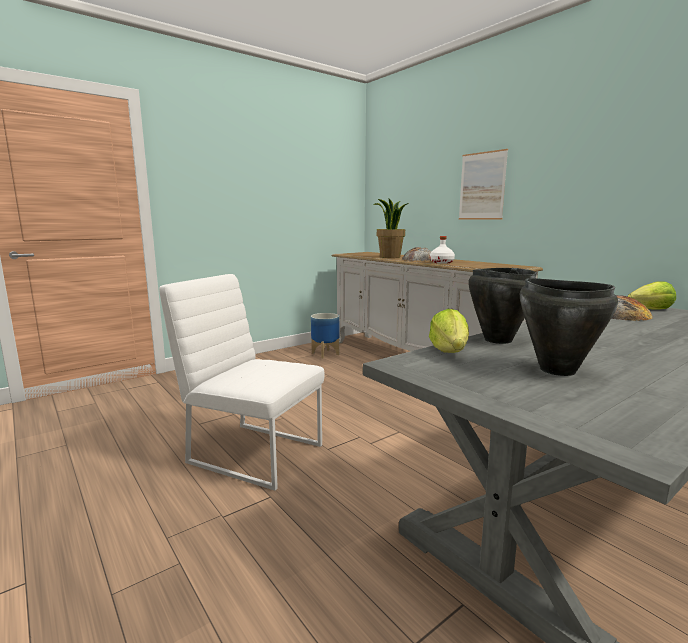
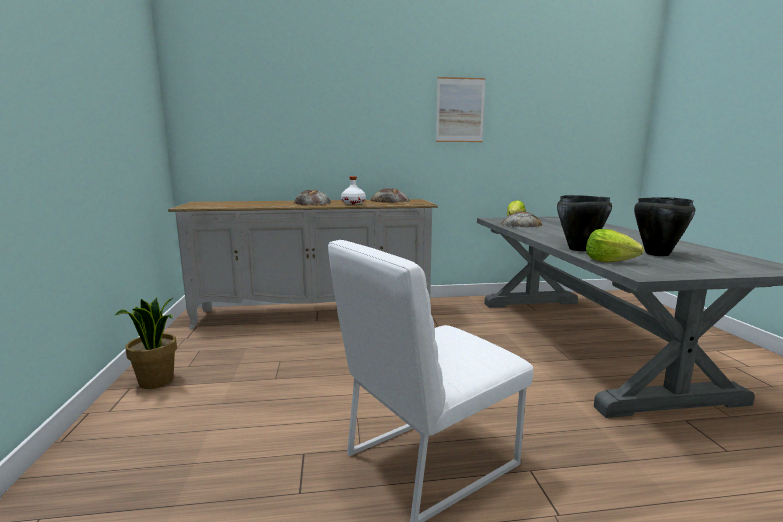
camera: 60 degrees left, 0 degrees up
(325, 354) = (211, 344): planter -> none
(390, 257) = (271, 204): potted plant -> potted plant (156, 381)
(482, 186) = (352, 127): picture -> picture (460, 110)
(488, 264) = (390, 201): none -> bread

